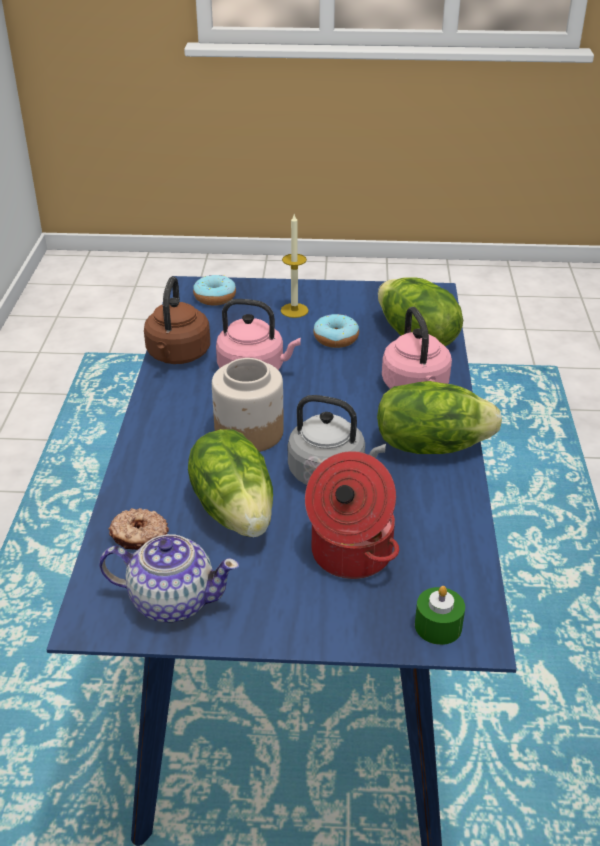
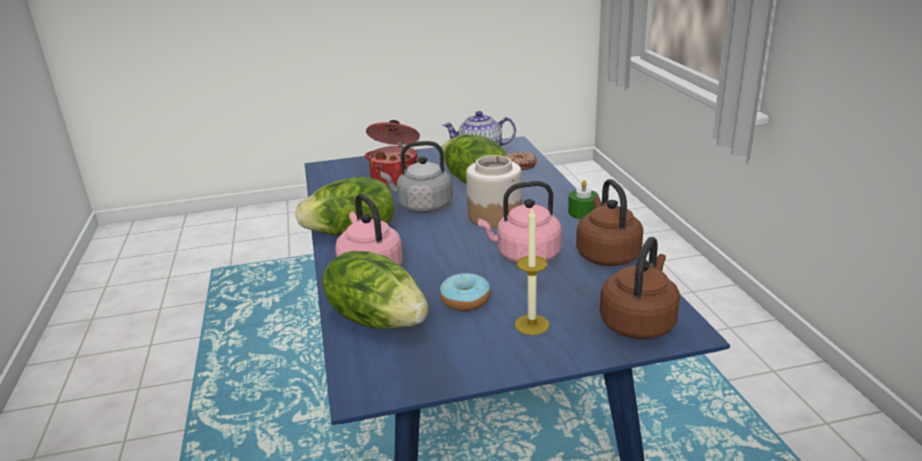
camera: 165 degrees right, 10 degrees down
(215, 297) = (639, 322): donut -> brown kettle
(438, 626) = (342, 166): green candle -> green candle (582, 212)

